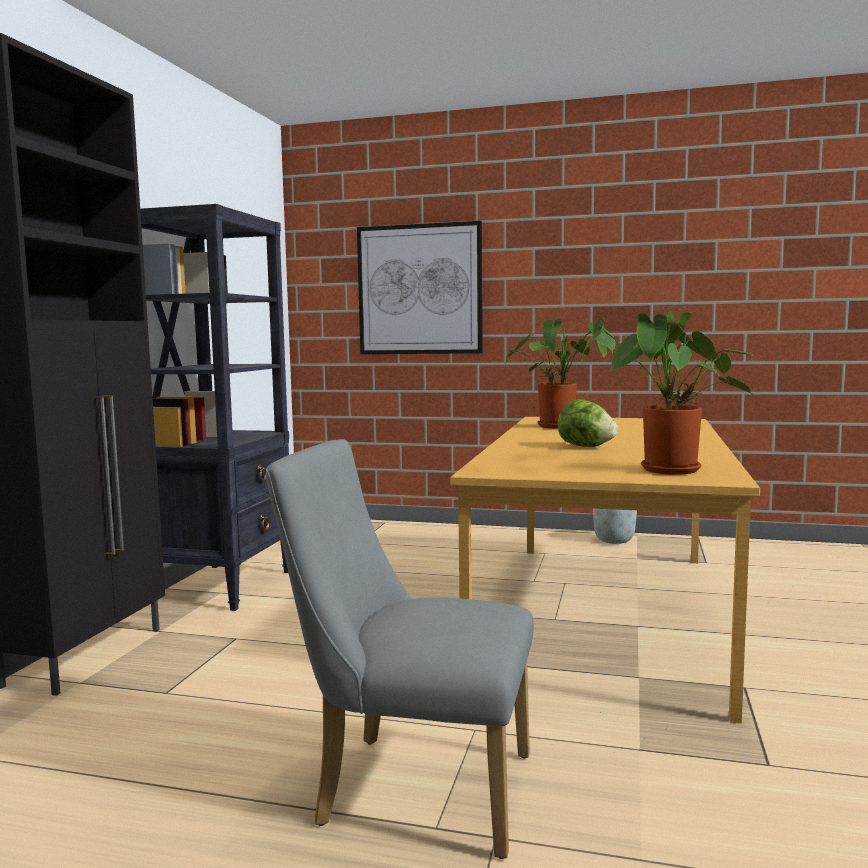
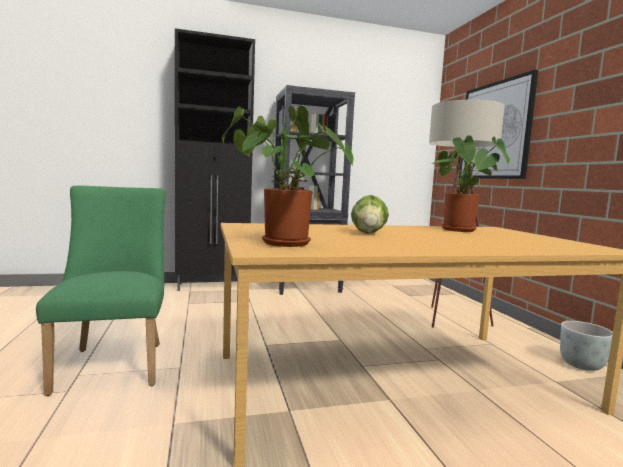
camera: 60 degrees right, 0 degrees up
(410, 788) = (114, 363): grey chair -> green chair
(455, 547) = (447, 317): none -> beige floor lamp

